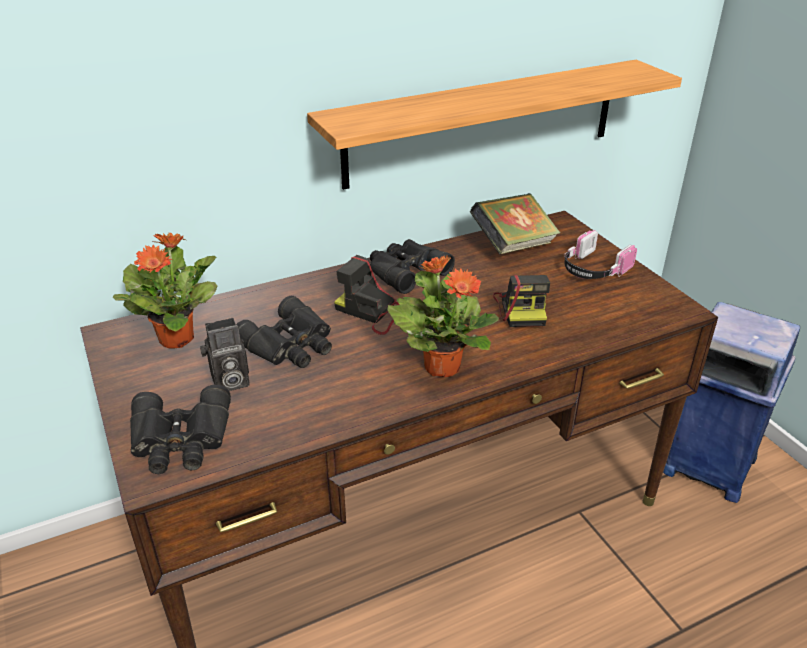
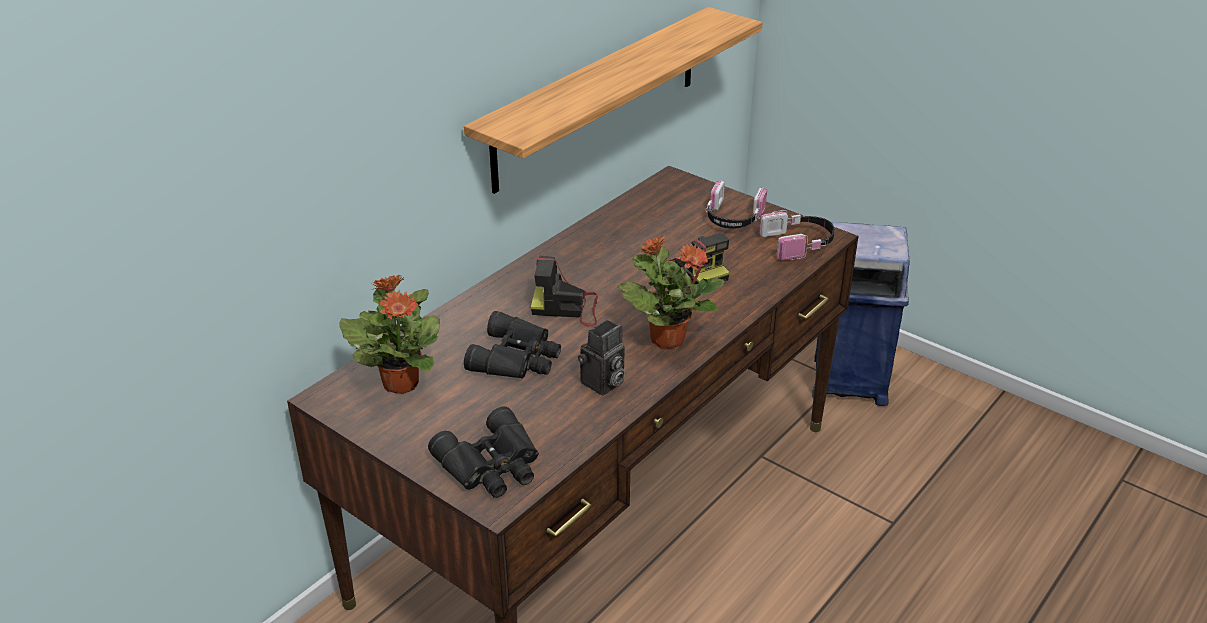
camera: 25 degrees left, 0 degrees up
(228, 382) = (489, 406): camera -> camera (602, 384)
(404, 271) = (565, 261): black binoculars -> none
(513, 246) = (647, 212): book -> none
(646, 309) = (799, 243): none -> headphones

